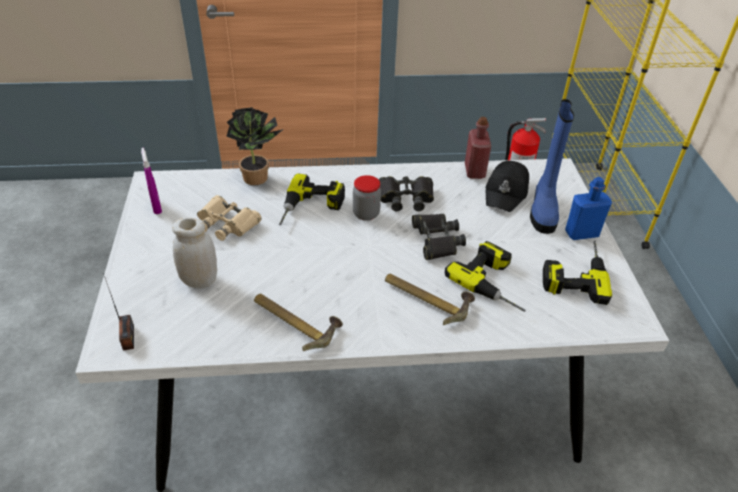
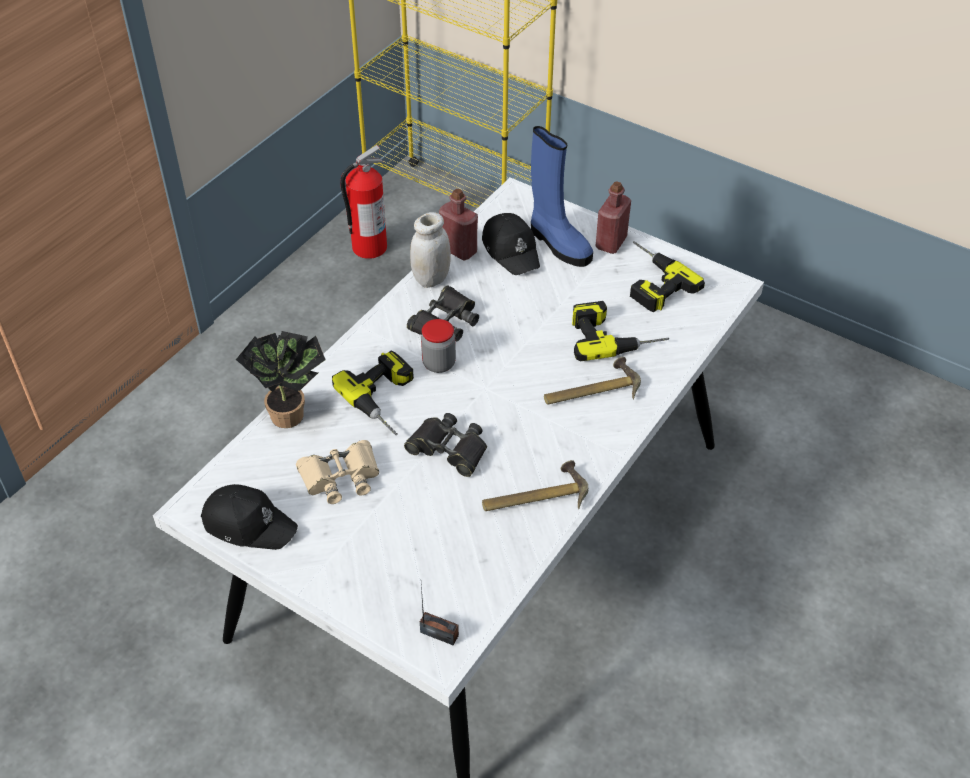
camera: 50 degrees left, 5 degrees up
(157, 207) = (249, 523): purple spray bottle -> black cap
(199, 280) = (409, 540): white jar -> white jar (431, 279)
(436, 240) = (525, 338): black binoculars -> black binoculars (449, 449)
(581, 233) = (611, 243): blue bottle -> red bottle

